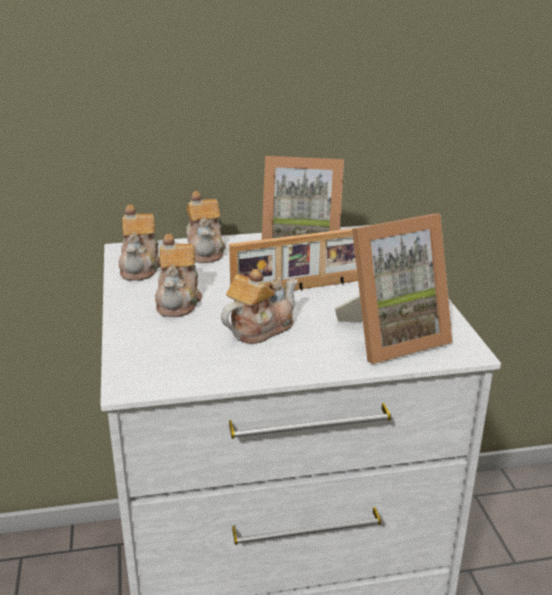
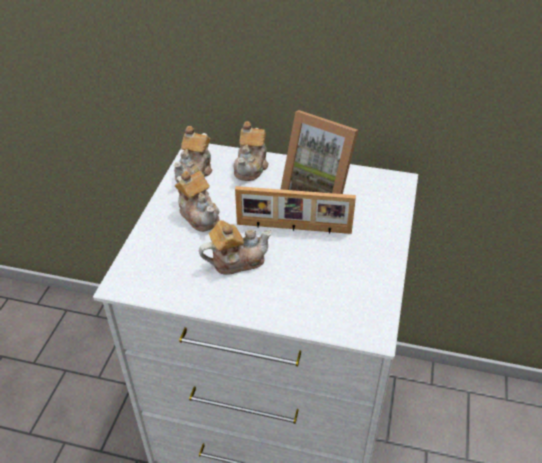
camera: 25 degrees right, 15 degrees up
(179, 301) = (199, 215): teapot -> teapot turned 60 degrees counterclockwise
(391, 337) = (326, 301): picture frame -> none

